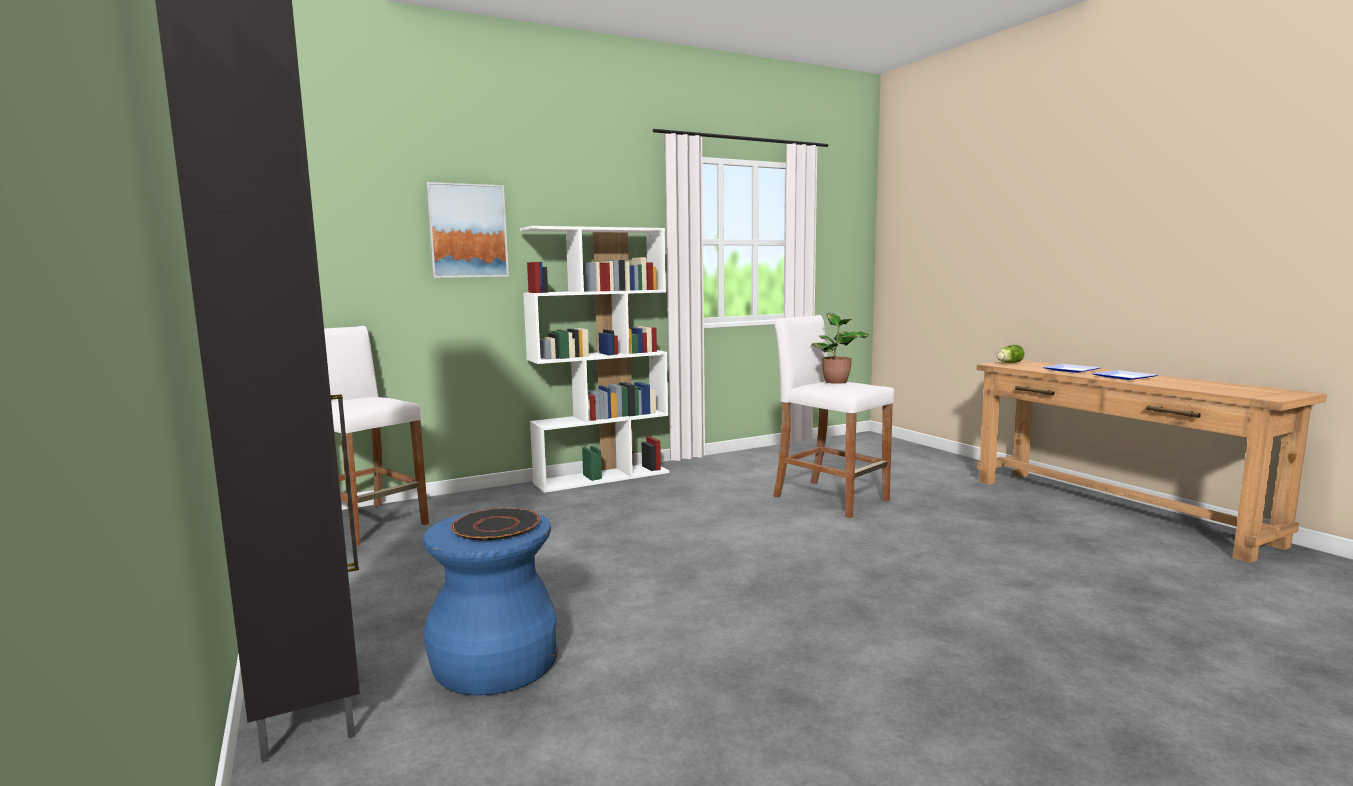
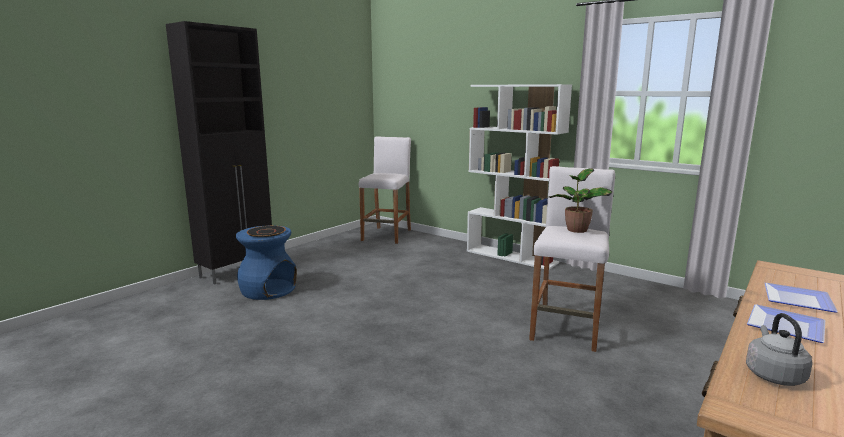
camera: 65 degrees right, 5 degrees up
(467, 231) = (459, 87): picture -> none
(1008, 363) = (800, 272): lettuce -> none
(1209, 388) = (773, 374): none -> grey kettle

